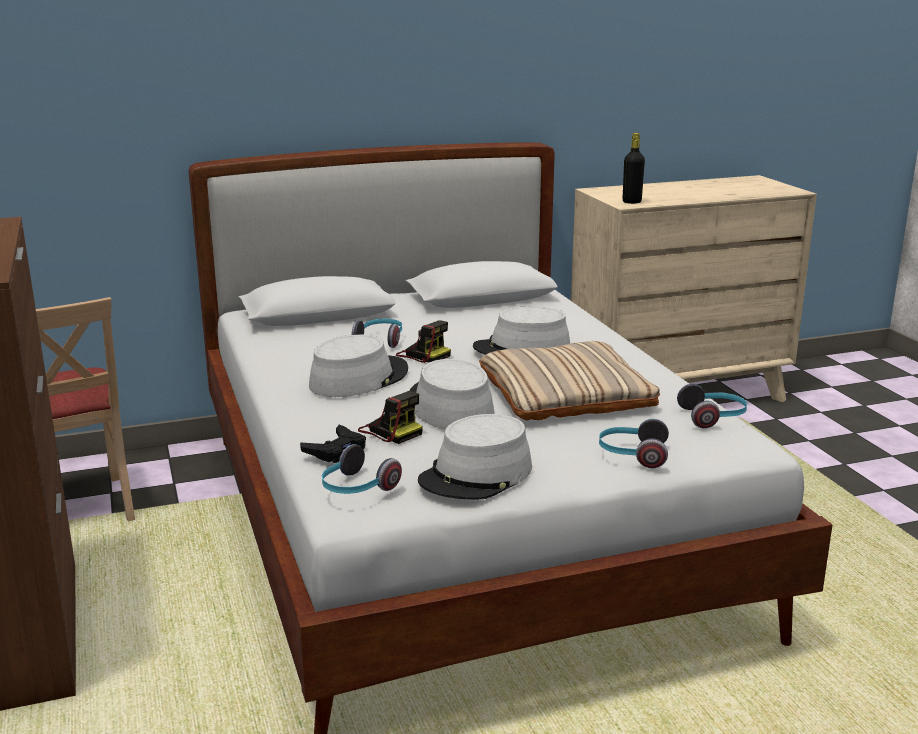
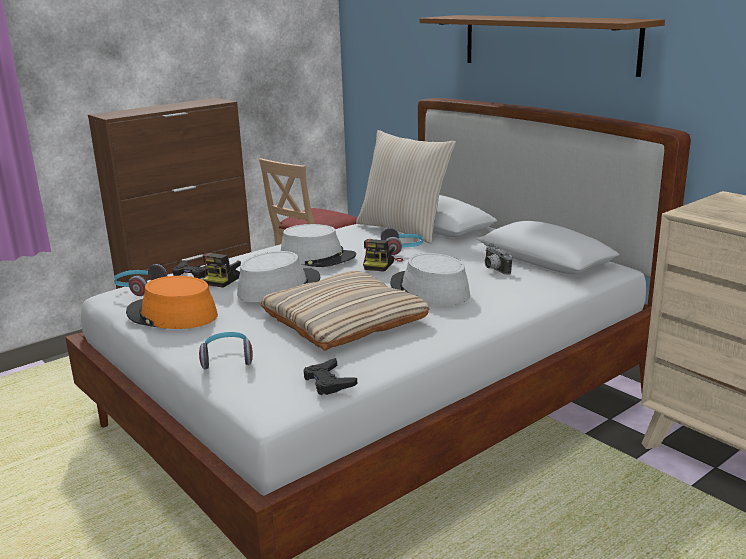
camera: 70 degrees right, 0 degrees up
(311, 329) = (404, 229): none -> beige pillow
(369, 74) = (547, 43): none -> brown shelf
(476, 475) = (172, 315): grey hat -> orange hat
(491, 318) = (494, 269): none -> camera
(631, 202) = (705, 213): black bottle -> none
(713, 417) = (328, 382): headphones -> black game controller

